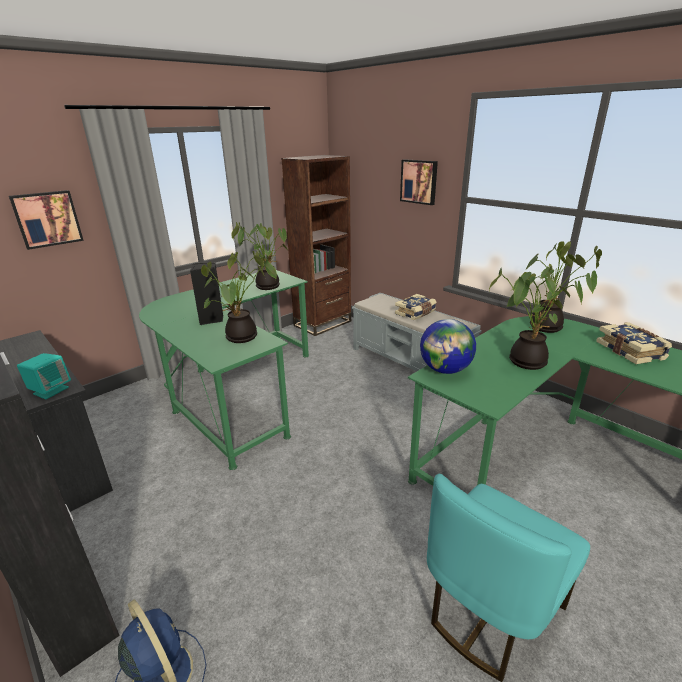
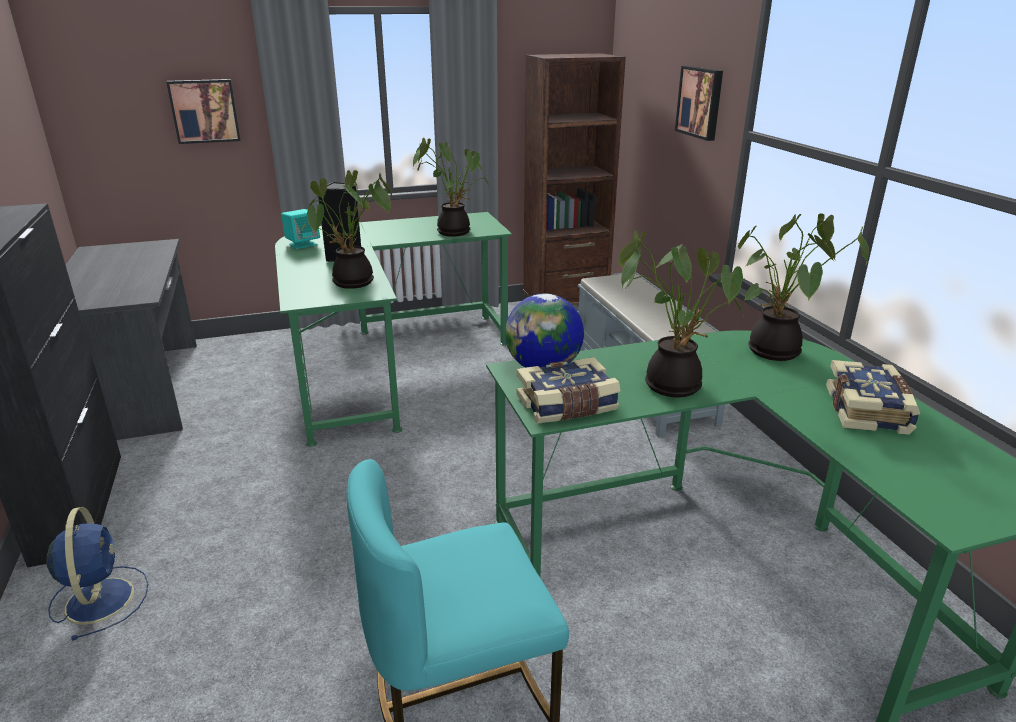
camera: 25 degrees right, 0 degrees up
(51, 390) = (130, 296): turquoise speaker -> turquoise speaker (303, 244)
(416, 313) = (653, 307): book -> book (567, 406)

